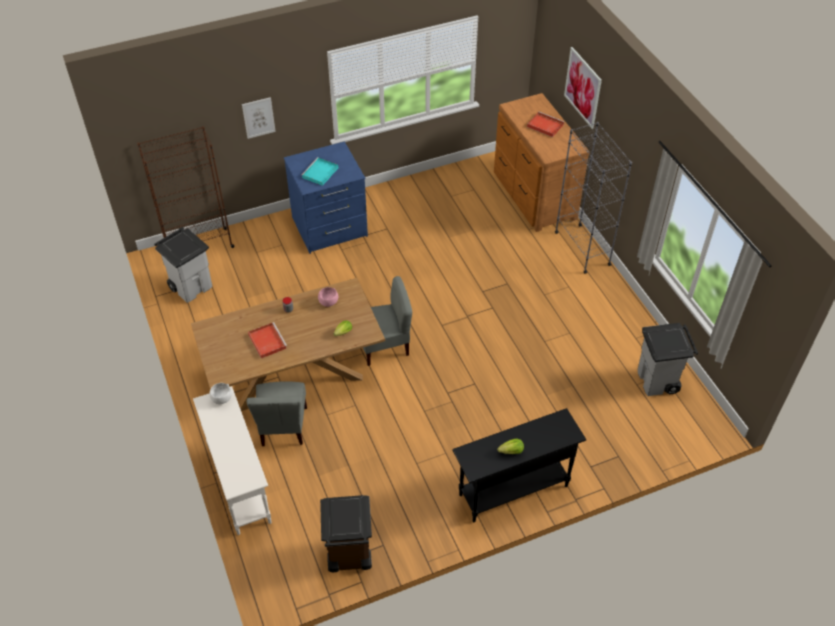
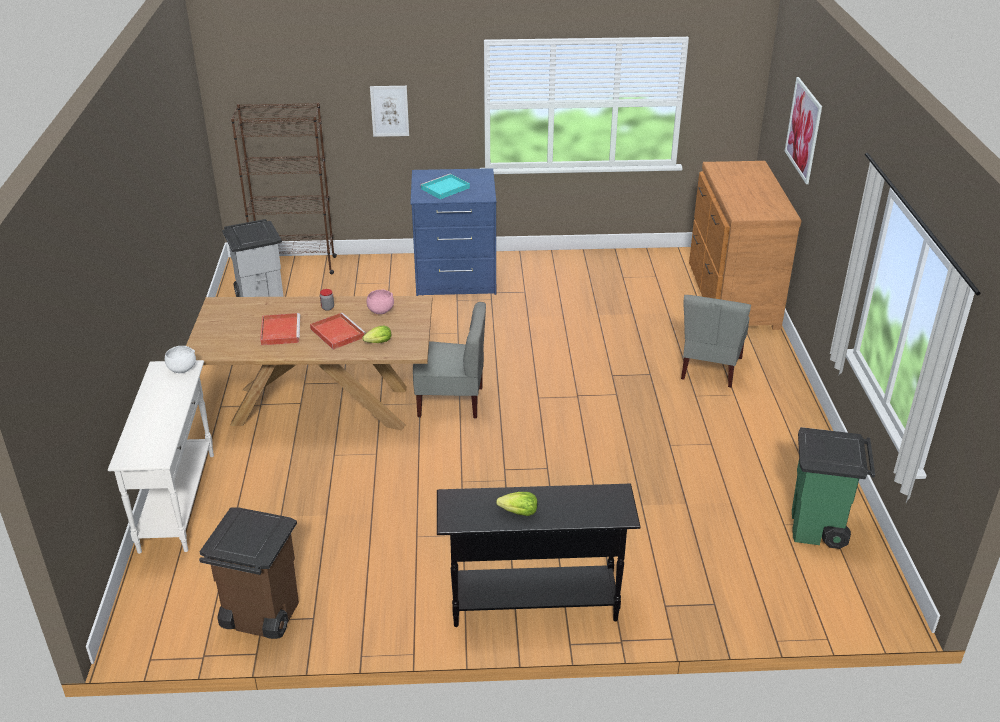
camera: 20 degrees right, 15 degrees down
(283, 427) = (272, 454): grey chair -> grey chair (710, 368)
(544, 125) = (751, 188): red tray -> red tray (336, 333)
(582, 248) = (773, 359): grey bookcase -> none
(657, 381) = (818, 528): grey trash can -> green trash can

